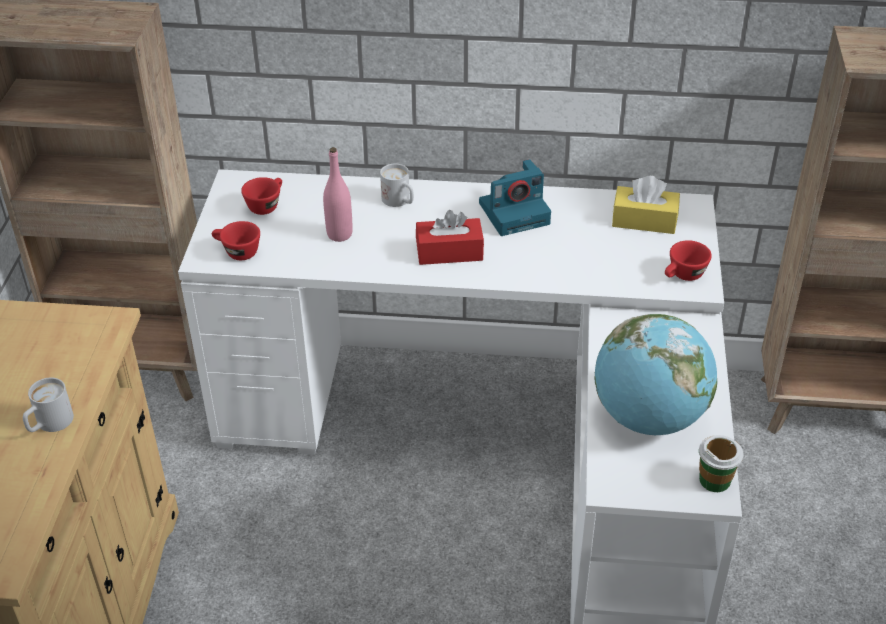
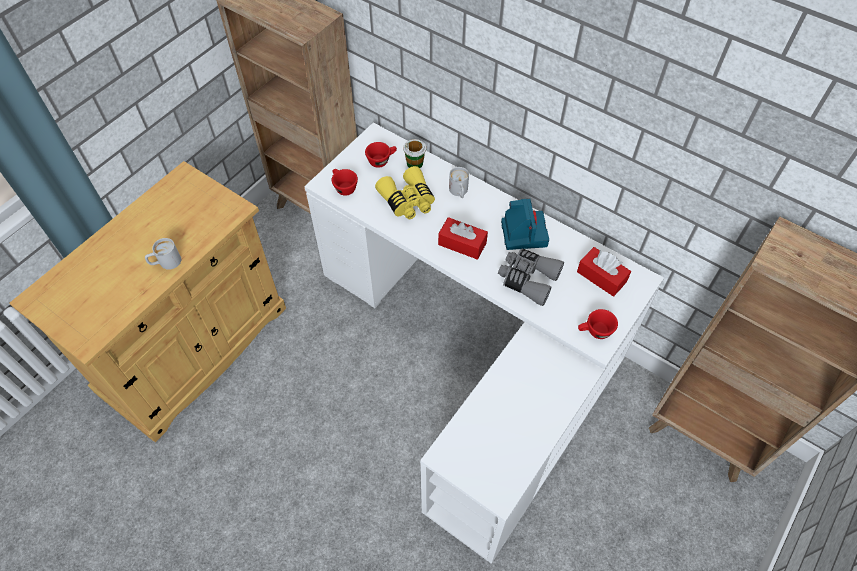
camera: 30 degrees right, 15 degrees up
(339, 234) = (408, 201): pink bottle -> yellow binoculars
(515, 212) = (523, 232): camera -> camera turned 105 degrees counterclockwise
(561, 256) = (528, 279): none -> grey binoculars
(644, 220) = (601, 277): yellow tissue box -> red tissue box
(649, 417) = (501, 421): globe -> none
(715, 480) = (508, 486): cup -> cup (415, 163)

